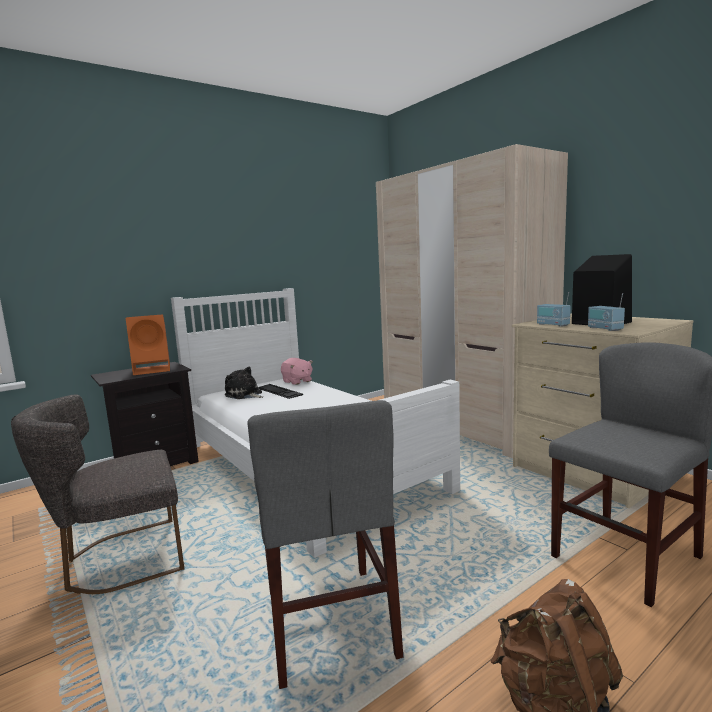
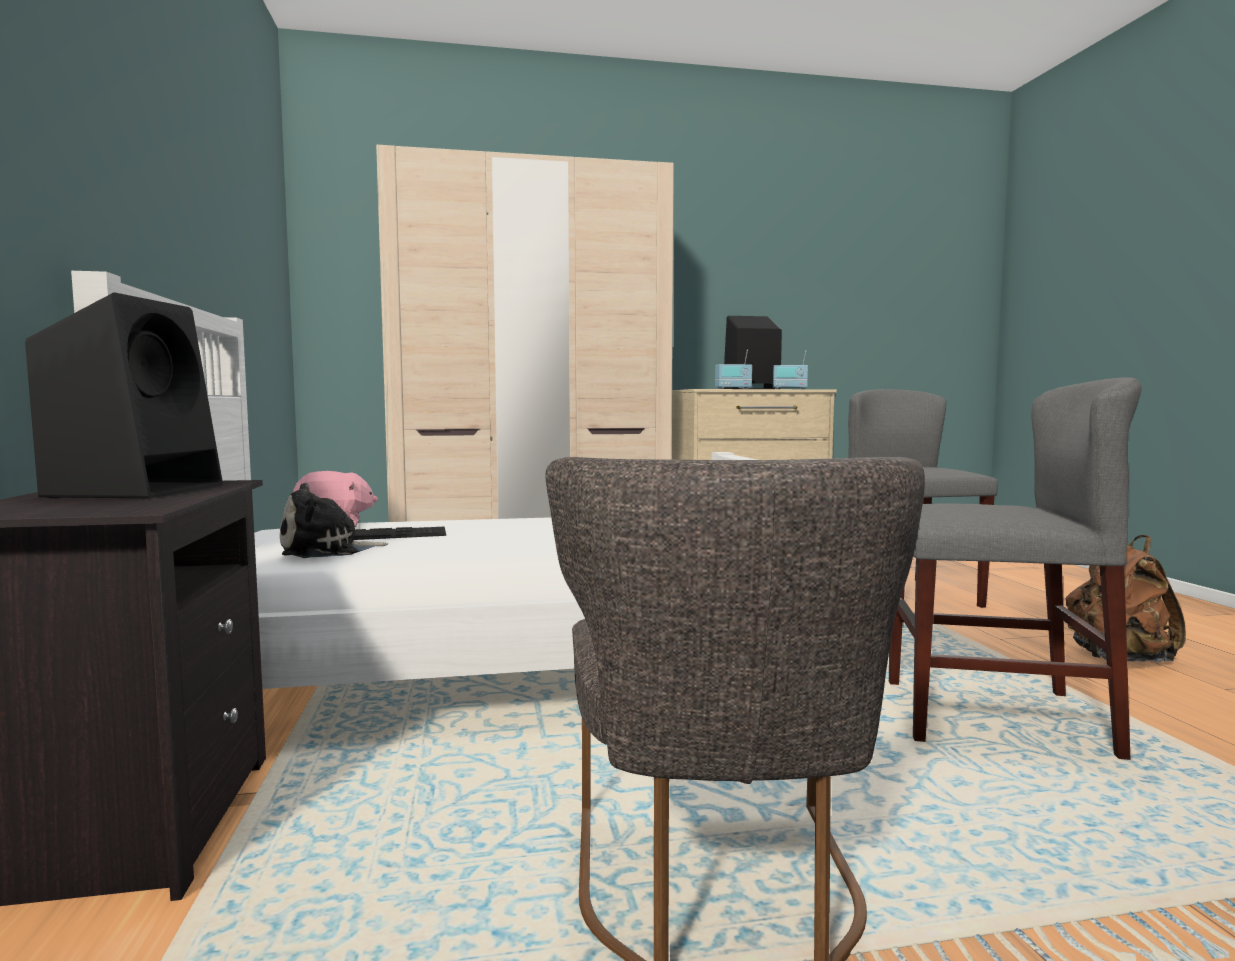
camera: 65 degrees left, 5 degrees down
(153, 369) = (138, 490): orange speaker -> black speaker

